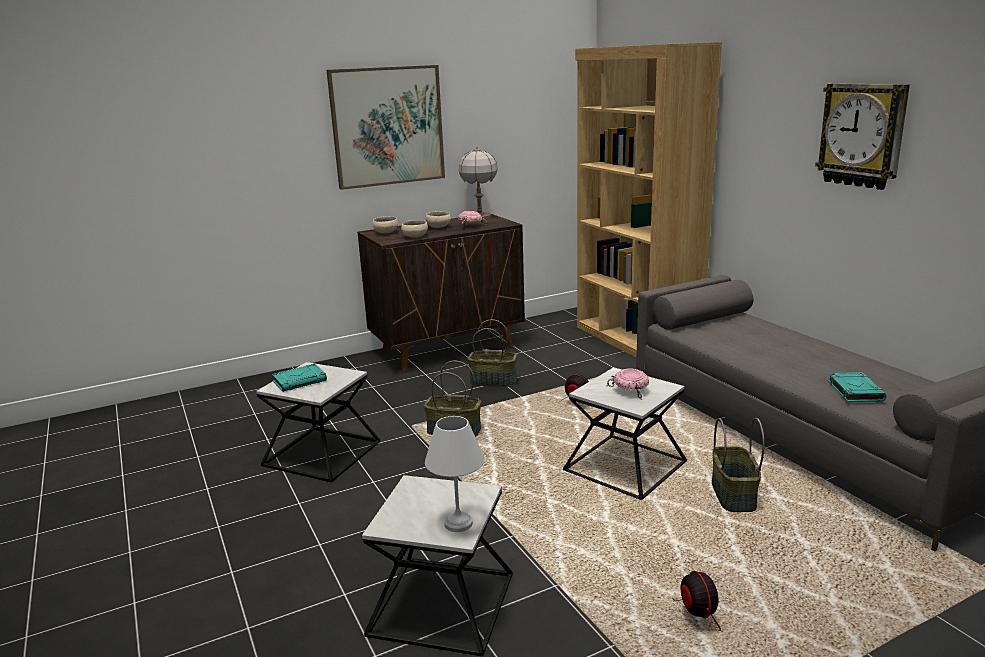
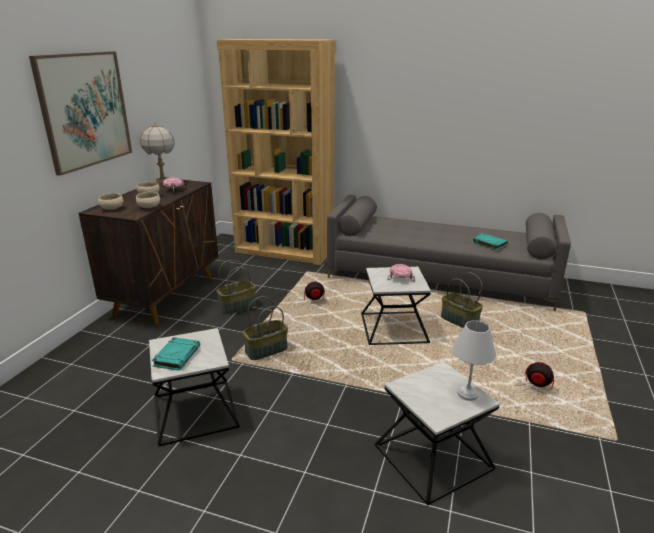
camera: 45 degrees left, 5 degrees up
(862, 135) = (445, 100): wall clock -> none

